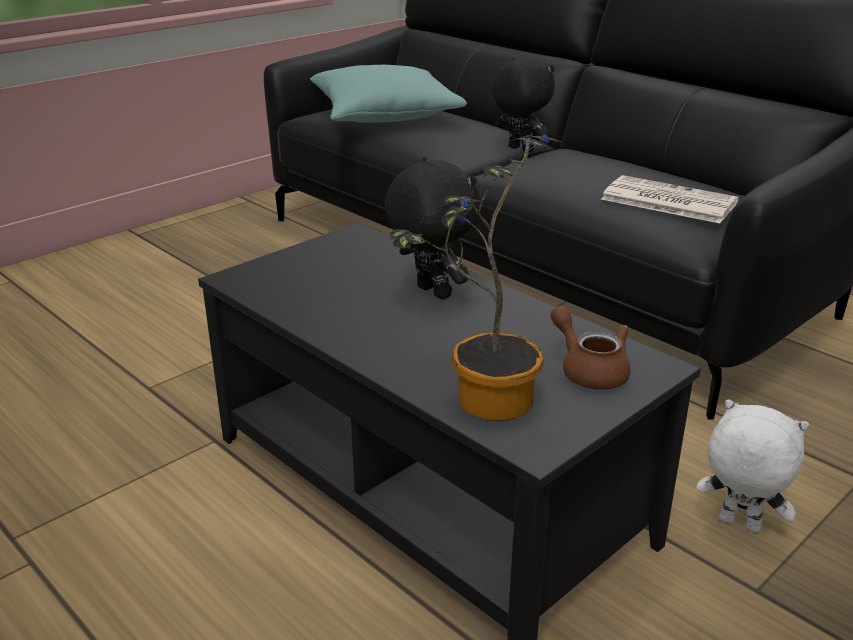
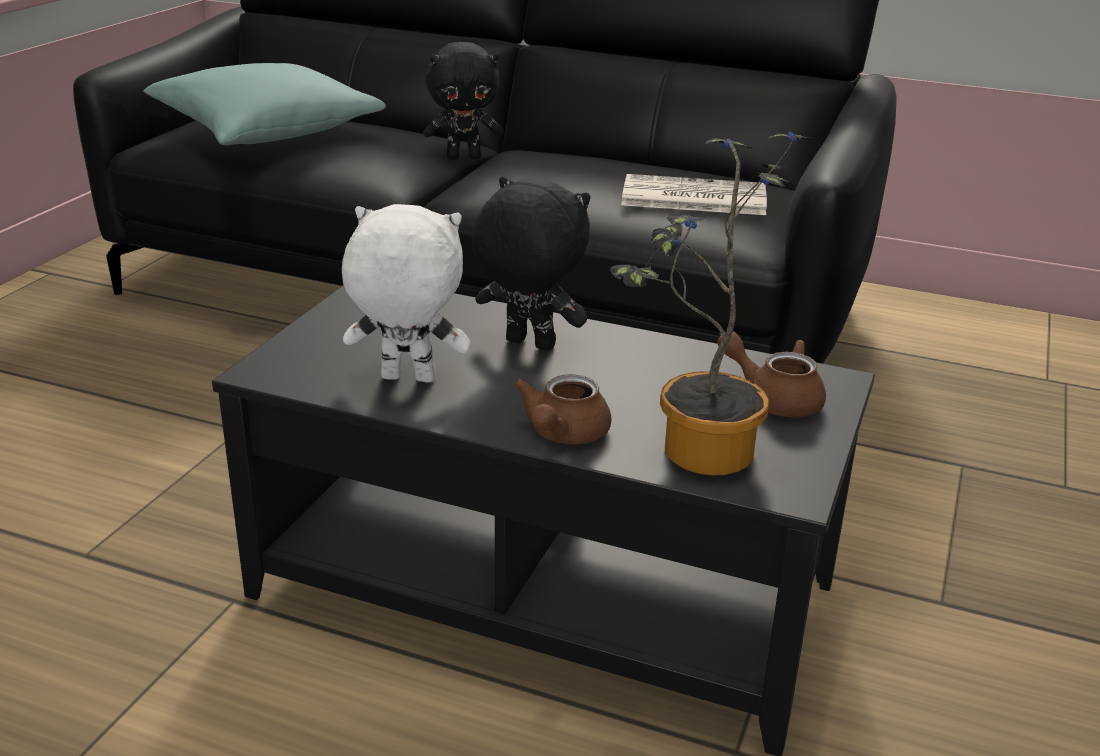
camera: 25 degrees left, 0 degrees up
(395, 363) = (562, 435): none -> brown teapot
(519, 149) = (464, 157): black plush toy -> black plush toy turned 150 degrees clockwise
(738, 525) = (885, 542): white plush toy -> white plush toy (406, 379)

